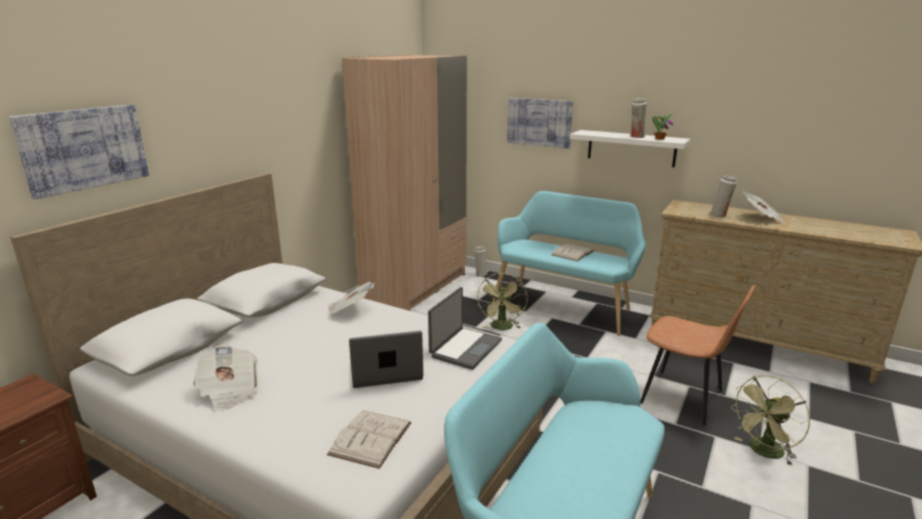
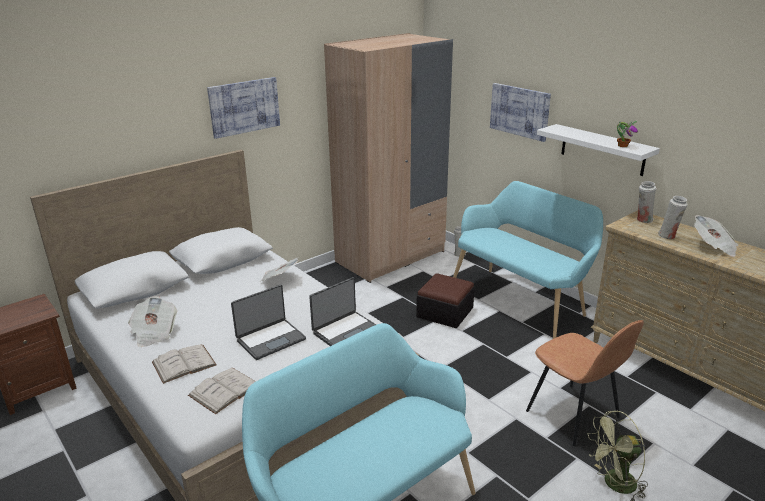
camera: 20 degrees right, 5 degrees up
(84, 148) = (85, 132): picture -> picture (244, 107)
(386, 372) = (270, 339): laptop -> laptop turned 135 degrees clockwise
(502, 328) = (445, 312): green fan -> ottoman
(572, 253) = (526, 250): white book -> white book (184, 363)
(636, 137) = (601, 140): white vase -> white vase (643, 220)

